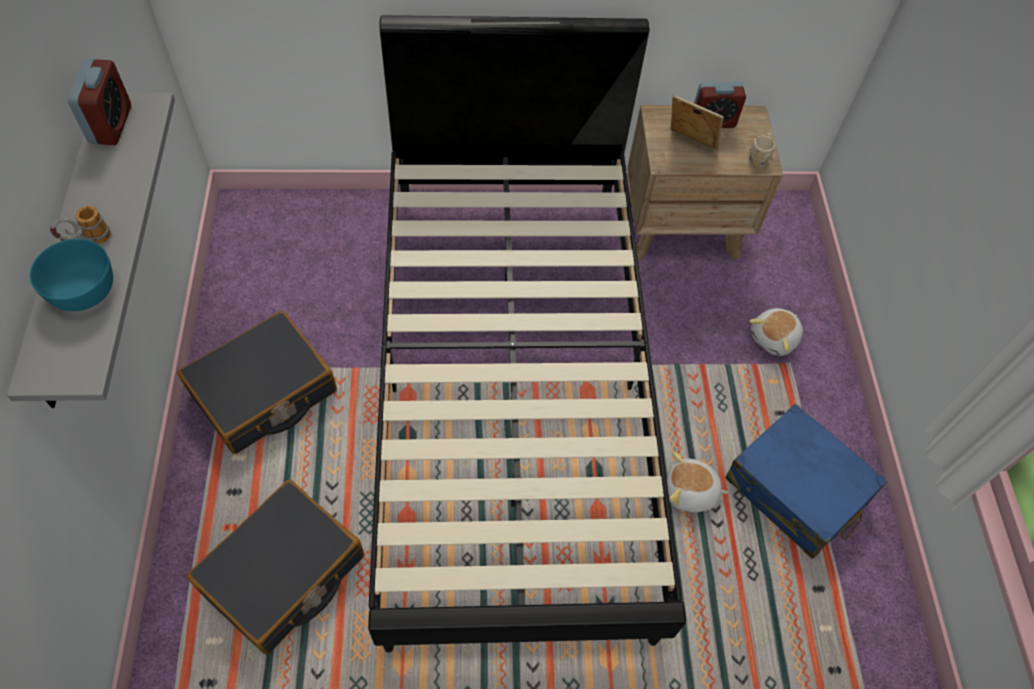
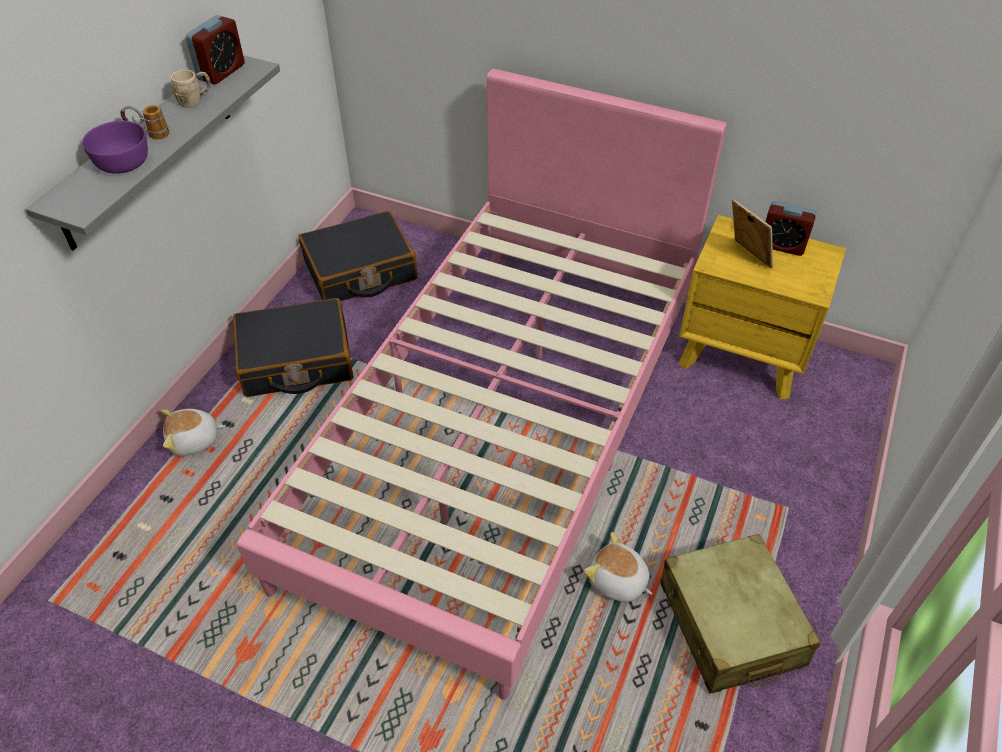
camera: 30 degrees right, 10 degrees down
(83, 288) = (124, 162): turquoise bowl -> purple bowl
(283, 573) = (226, 499): black suitcase -> black suitcase (360, 271)
(513, 389) = (501, 432): black bed -> pink bed
(683, 226) = (742, 354): brown nightstand -> yellow nightstand
(759, 158) = (811, 287): beige mug -> beige mug (195, 100)
(774, 338) = (784, 480): plush toy -> plush toy (194, 441)
(796, 489) = (730, 624): blue suitcase -> beige suitcase

